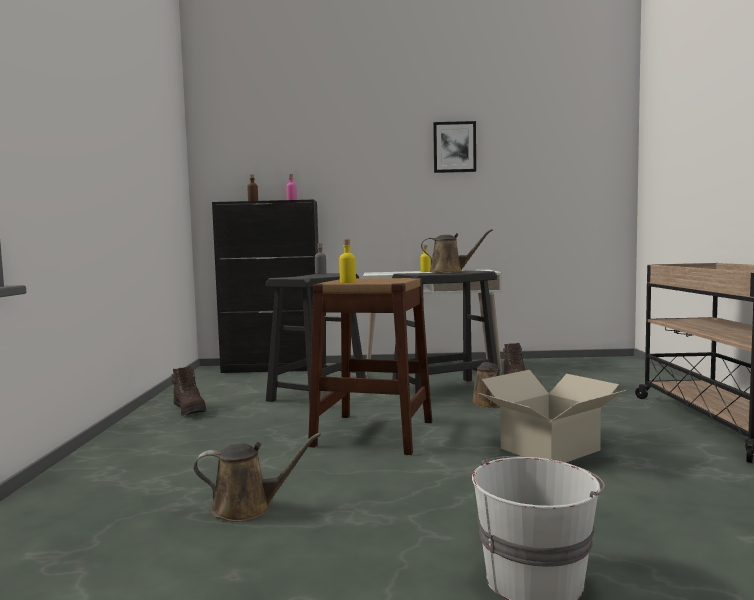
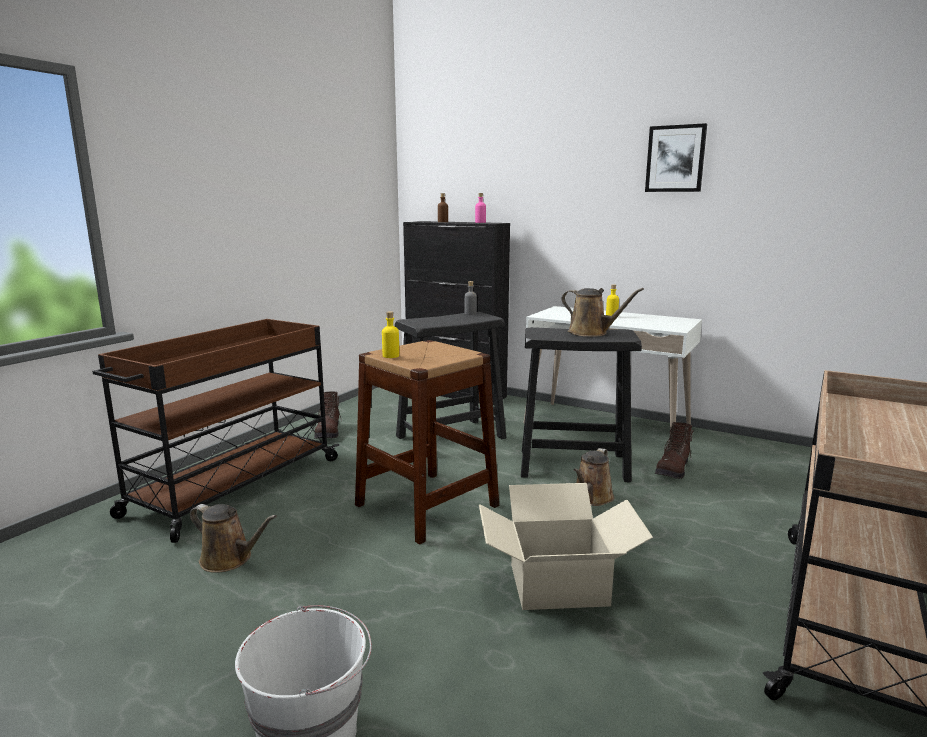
camera: 30 degrees right, 10 degrees up
(152, 463) = (233, 487): none -> brown cart

